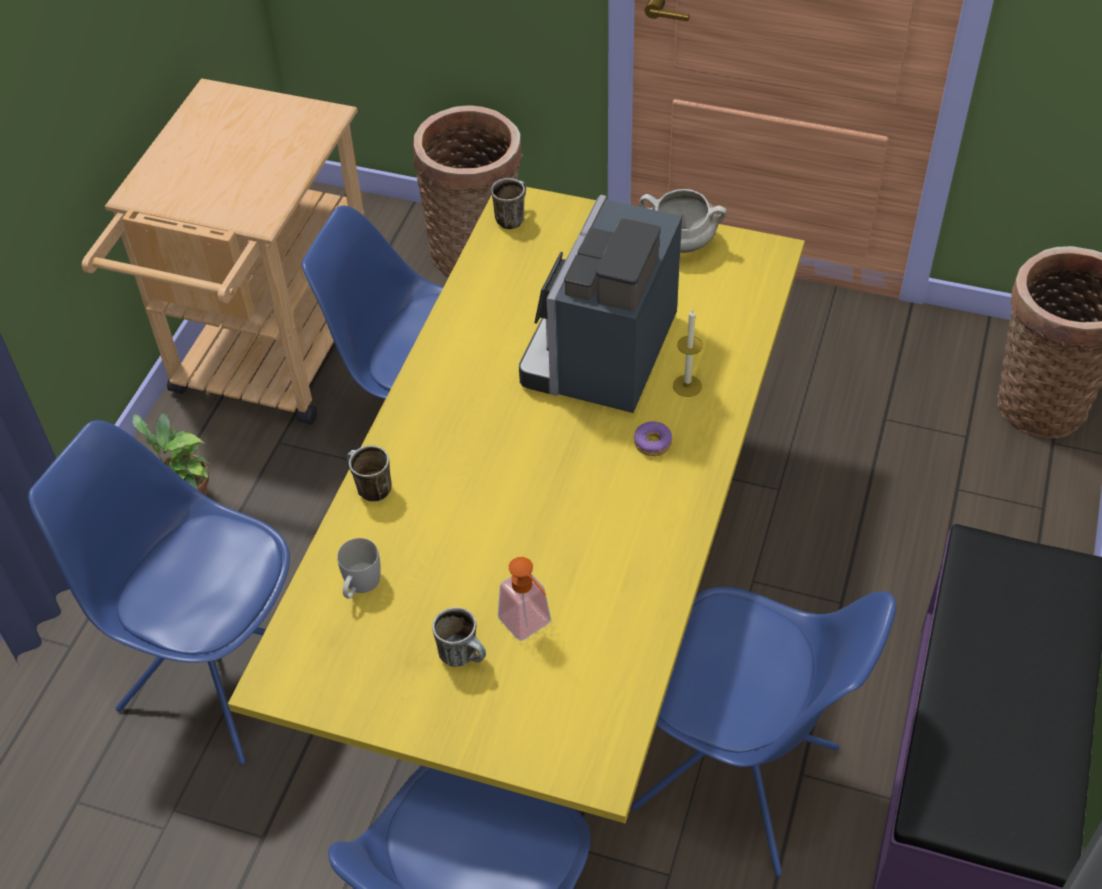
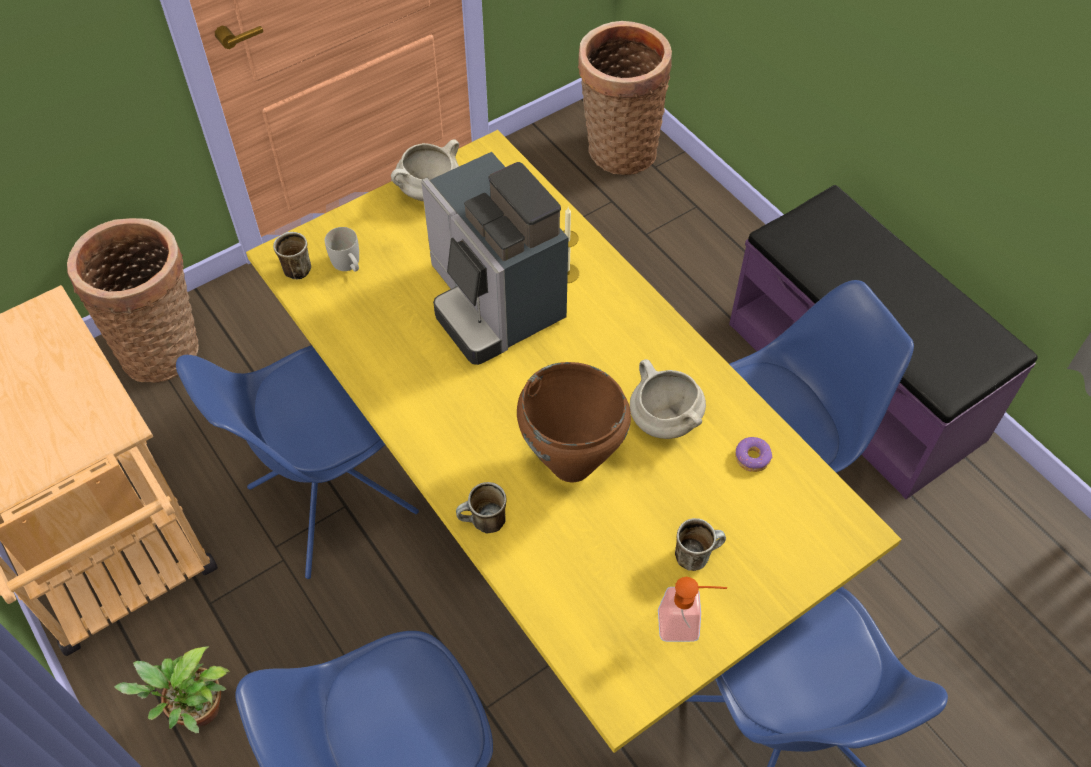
camera: 55 degrees left, 5 degrees up
(359, 586) = (574, 586): white mug -> white mug (348, 265)
(480, 513) = (572, 465): none -> brown cooking pot
(530, 626) = (702, 497): soap dispenser -> soap dispenser (687, 624)
(590, 549) = (663, 420): none -> white cooking pot
(652, 444) = (600, 325): donut -> donut (752, 458)

